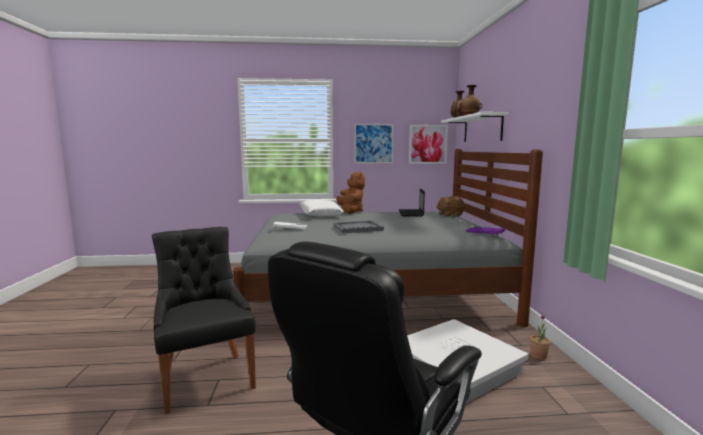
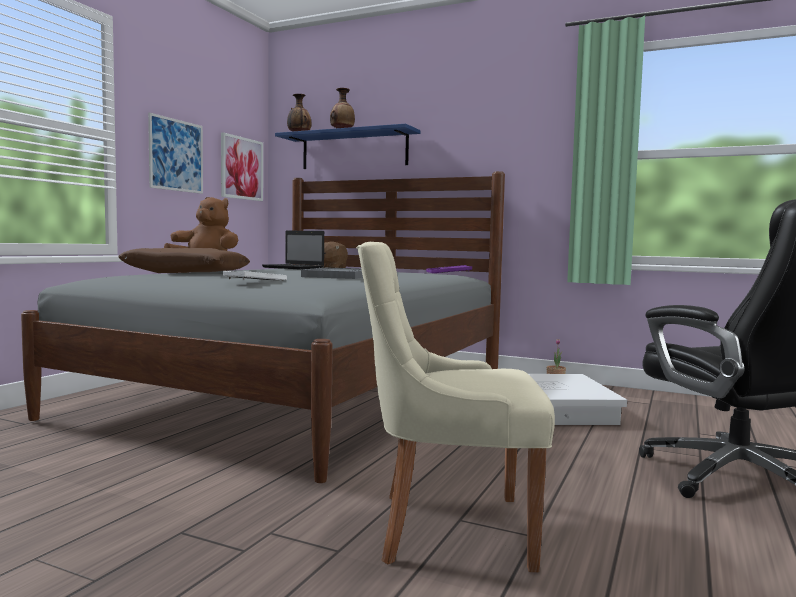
camera: 60 degrees left, 5 degrees down
(206, 378) = (447, 528): black chair -> beige chair
(320, 214) = (185, 273): white pillow -> brown pillow
(482, 129) = (354, 150): white shelf -> blue shelf

